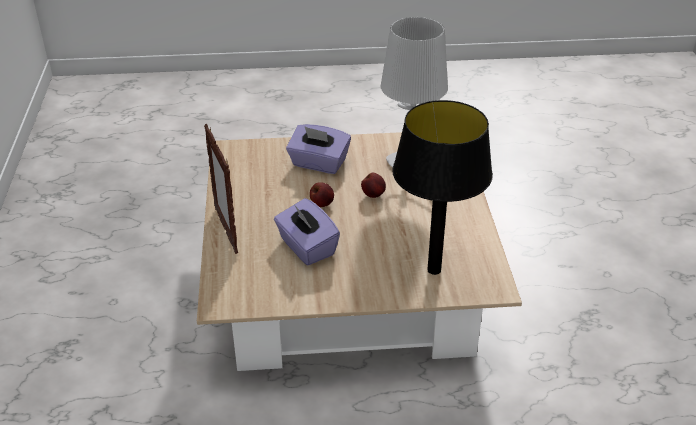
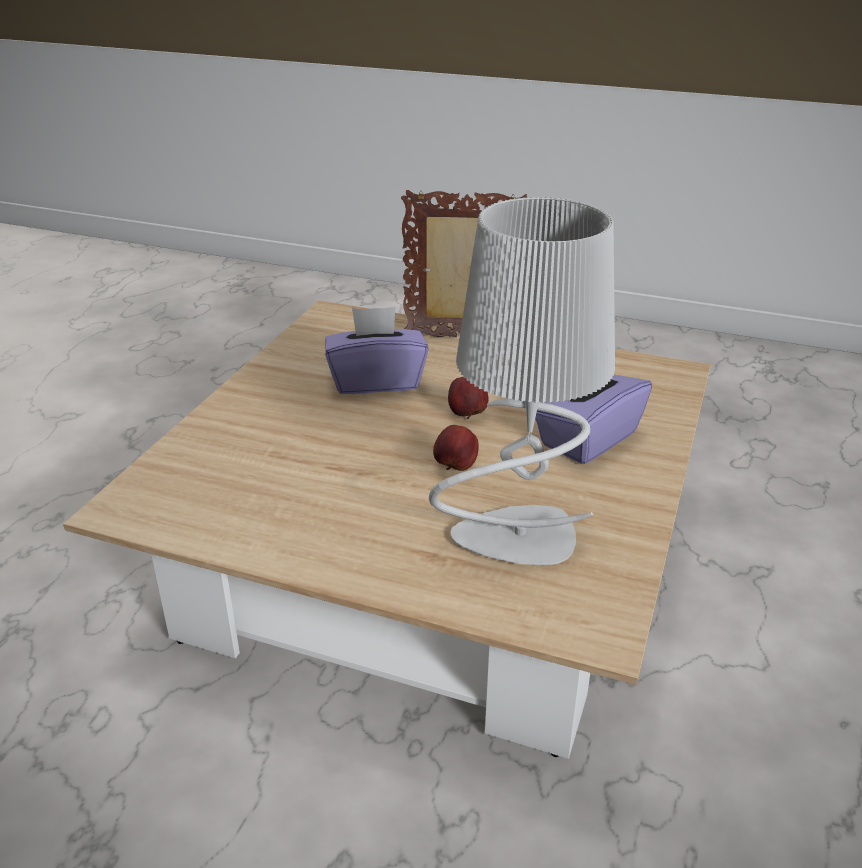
camera: 115 degrees right, 5 degrees down
(435, 270) = (221, 467): black table lamp -> none

